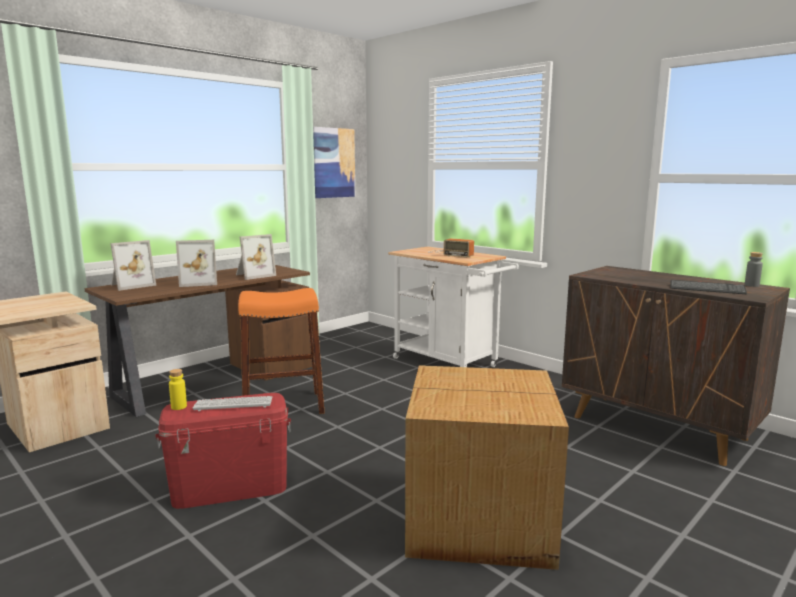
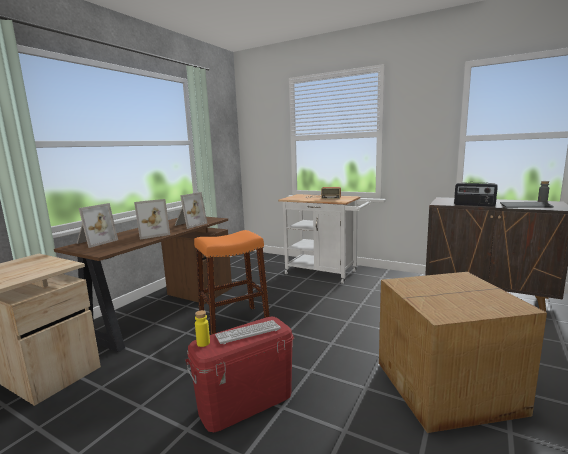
camera: 15 degrees left, 0 degrees up
(334, 163) = (220, 139): picture -> none
(632, 281) = (474, 205): none -> radio

